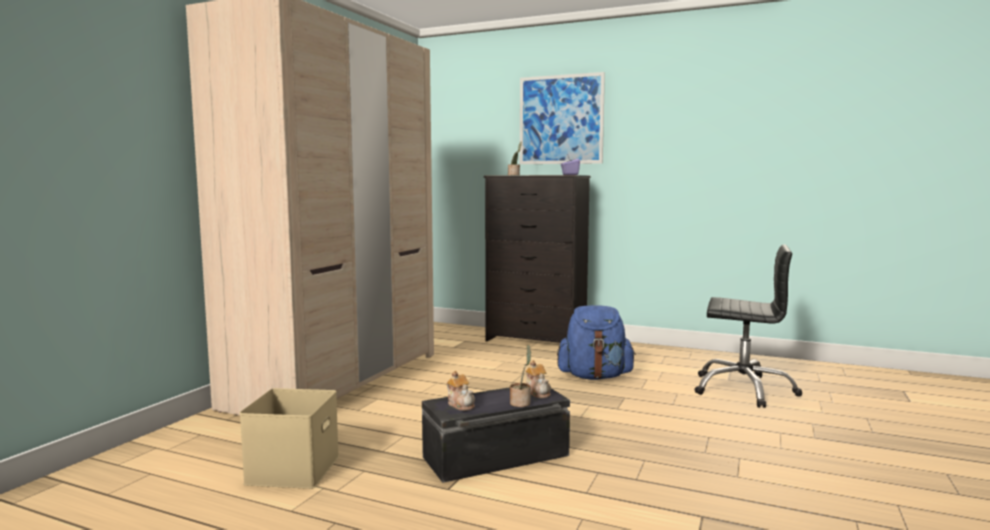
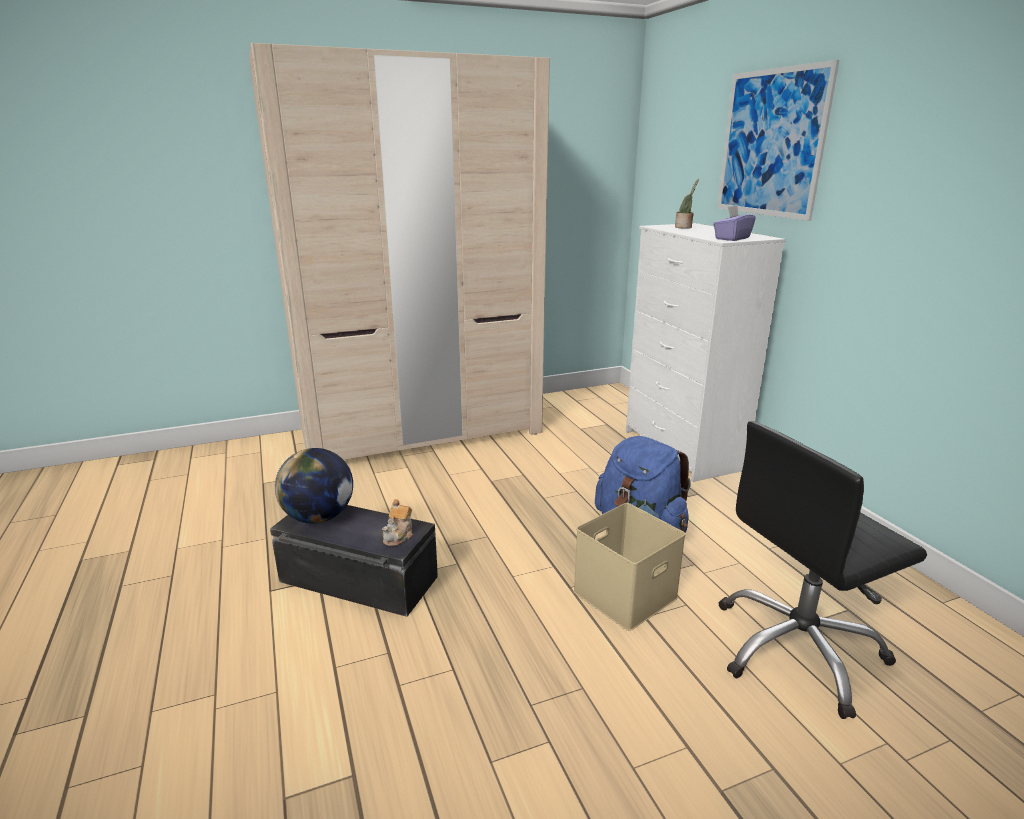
camera: 45 degrees right, 15 degrees up
(292, 469) = (241, 511): beige storage box -> beige storage box (625, 593)
(461, 405) = (319, 517): teapot -> globe
(521, 403) = (359, 541): potted plant -> none
(536, 340) = (682, 450): black dresser -> white dresser
(743, 389) = (797, 649): black office chair -> black office chair turned 90 degrees clockwise

